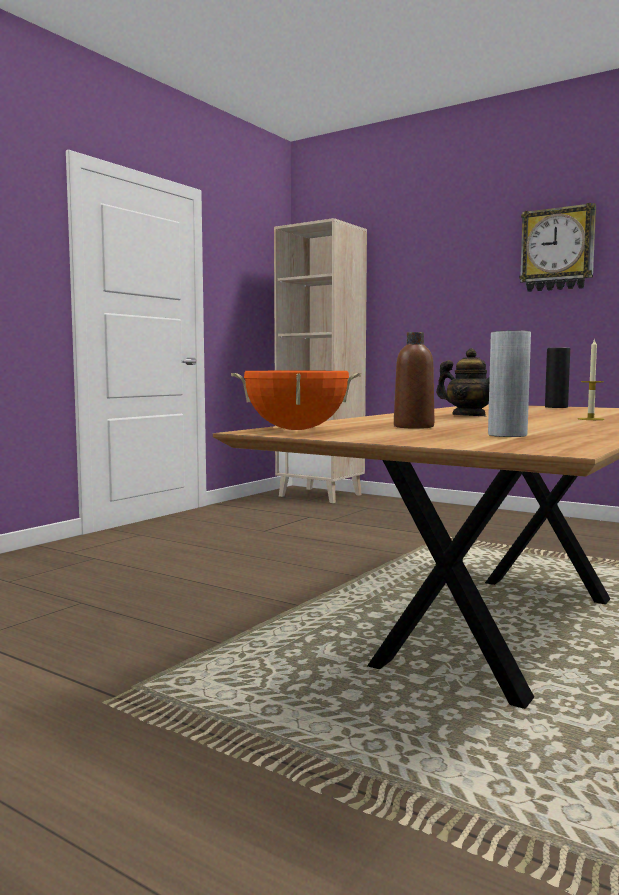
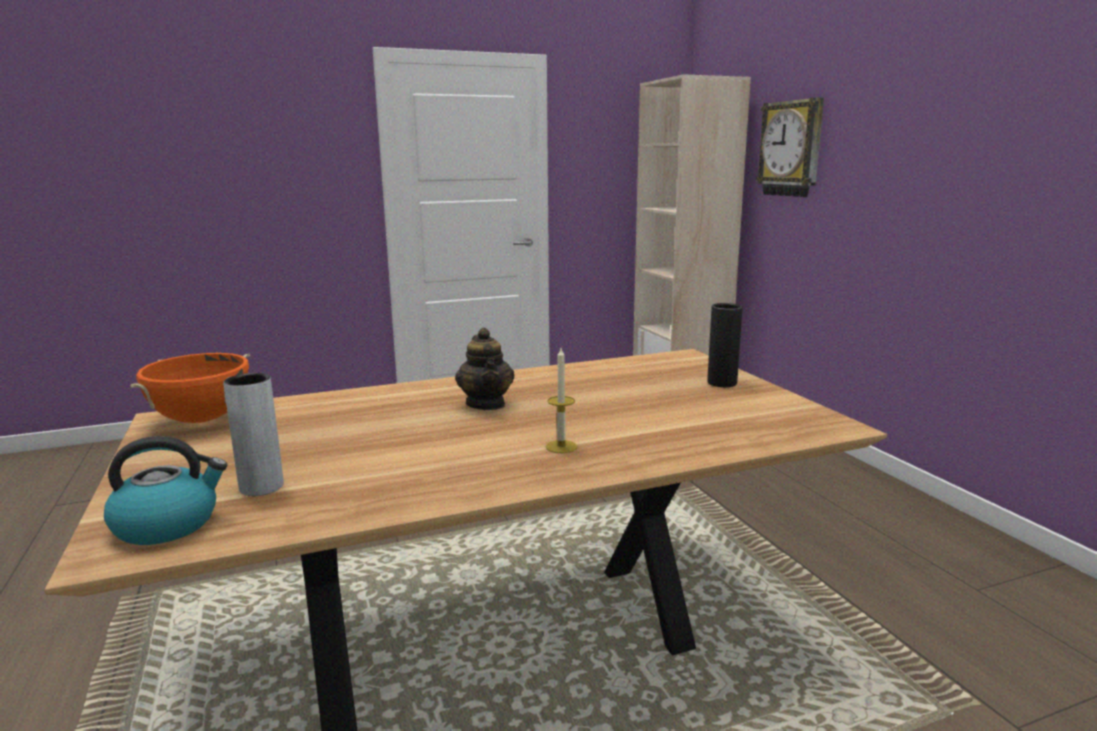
camera: 35 degrees right, 10 degrees up
(413, 427) = (304, 433): brown bottle -> none
(531, 444) = (168, 524): none -> kettle
(557, 249) = (952, 111): wall clock -> wall clock (791, 149)

